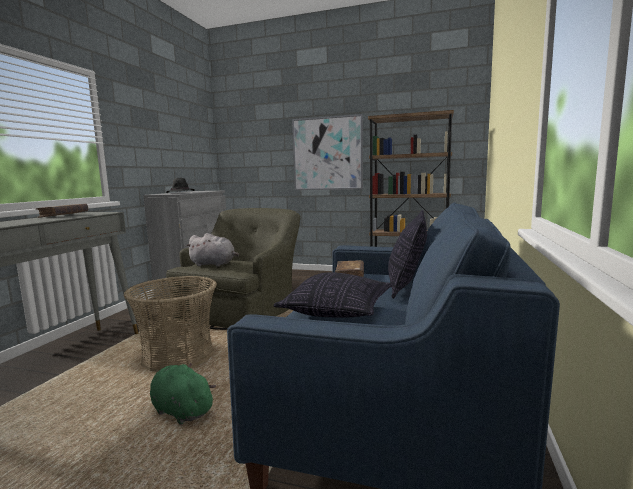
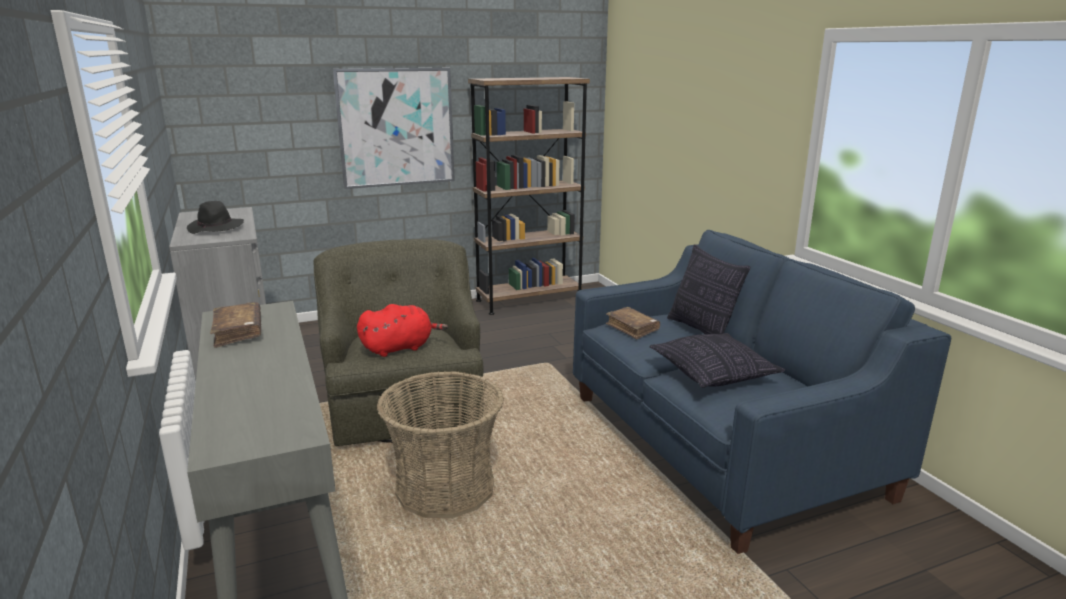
camera: 40 degrees left, 10 degrees up
(181, 411) = (571, 535): green plush toy -> none
(214, 264) = (400, 348): grey plush toy -> red plush toy

